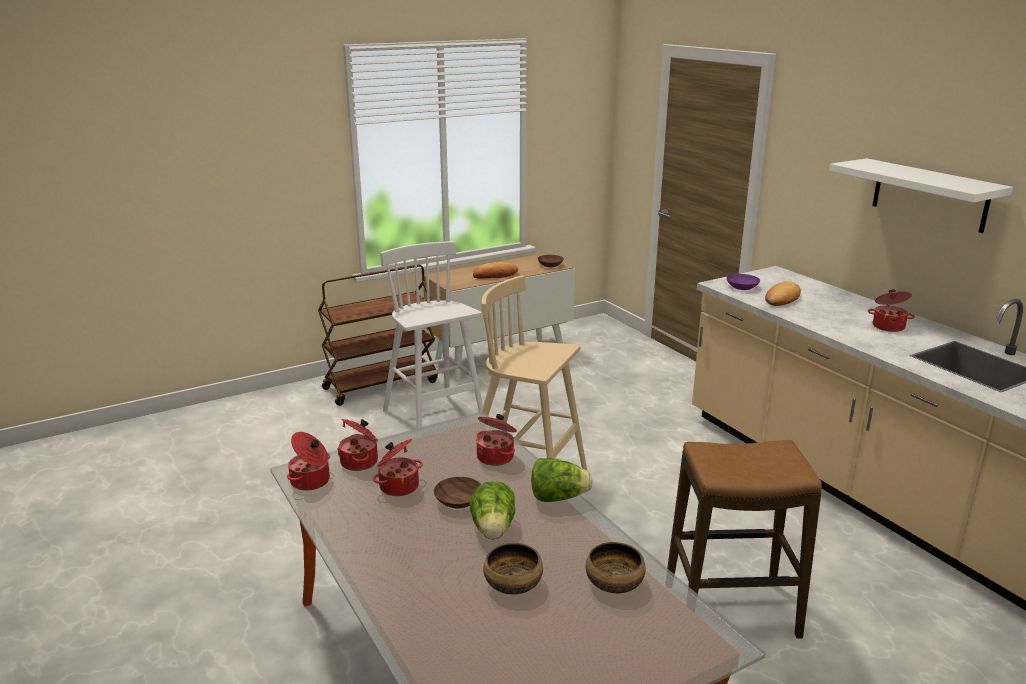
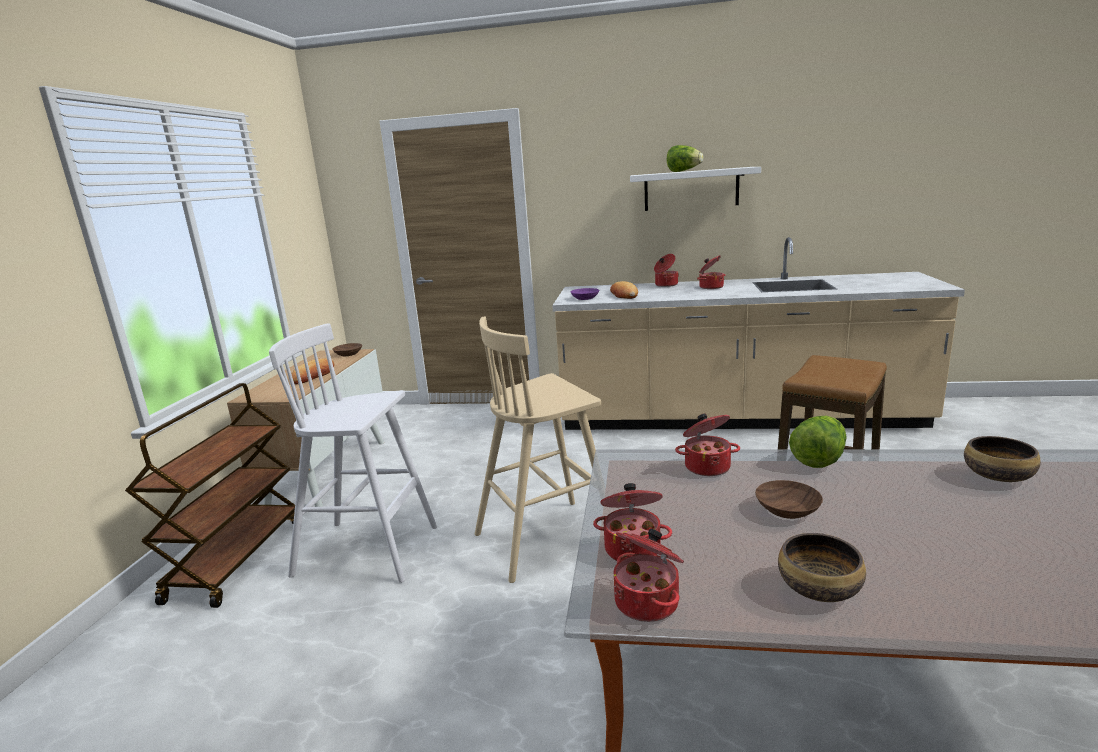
camera: 50 degrees left, 5 degrees down
(398, 486) = (721, 537): cooking pot -> cooking pot (665, 285)
(493, 530) = (867, 506): lettuce -> lettuce (684, 171)
(513, 584) = (989, 524): bowl -> bowl (820, 587)

